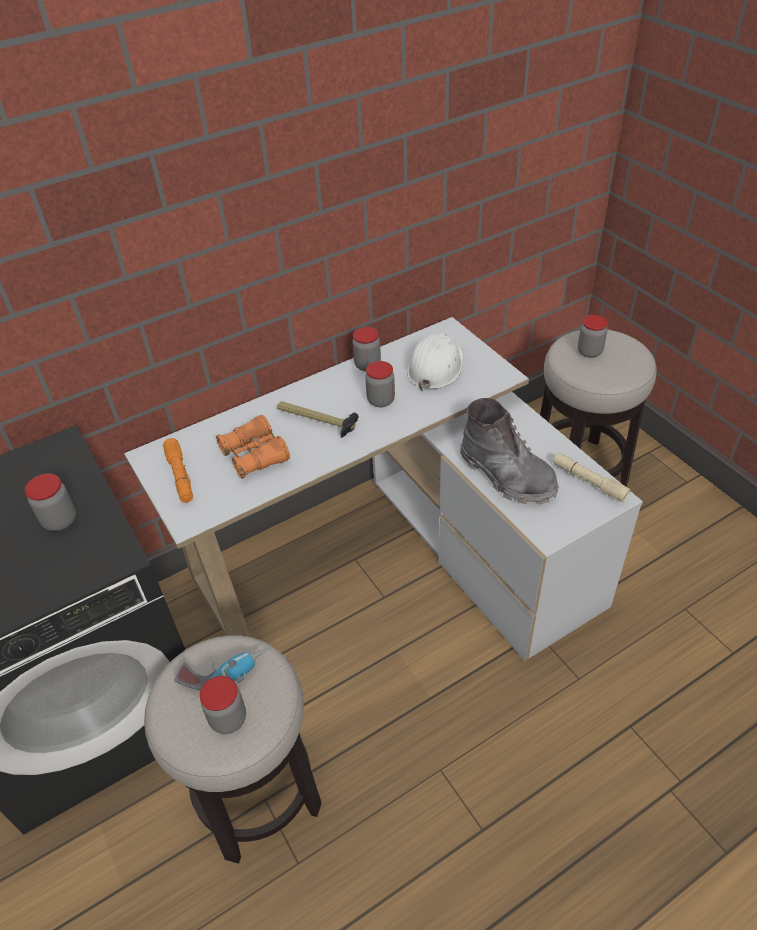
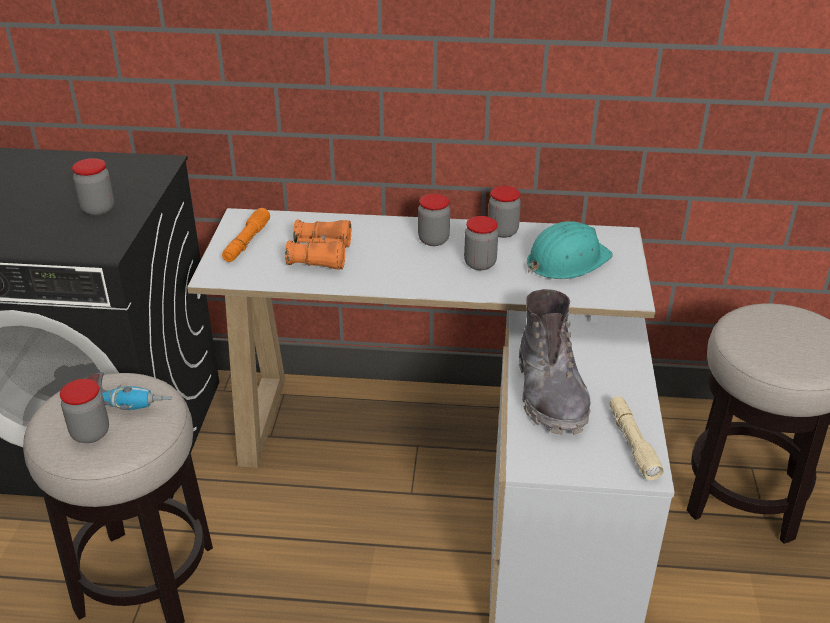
camera: 35 degrees right, 10 degrees down
(316, 420) = (403, 253): hammer -> none
(435, 367) = (566, 261): white hard hat -> turquoise hard hat
(589, 352) = (775, 328): jar -> jar (433, 240)

